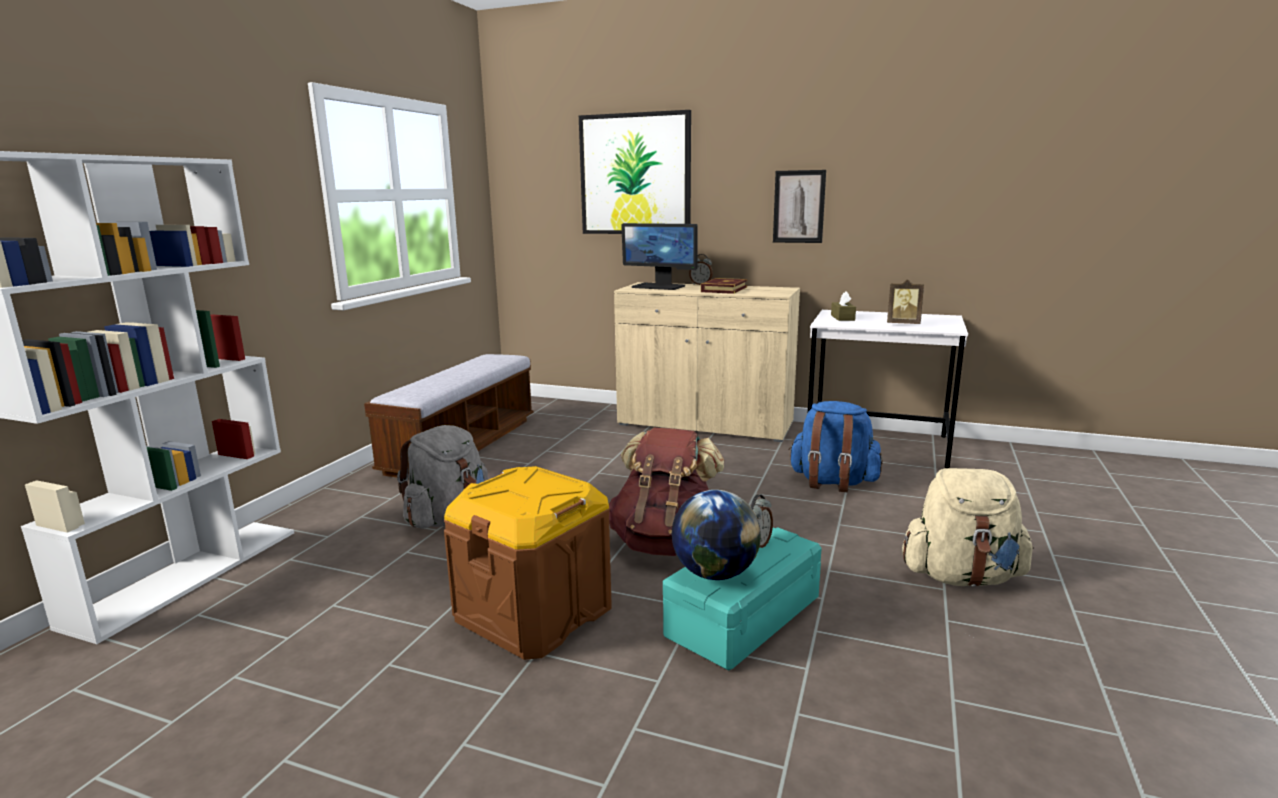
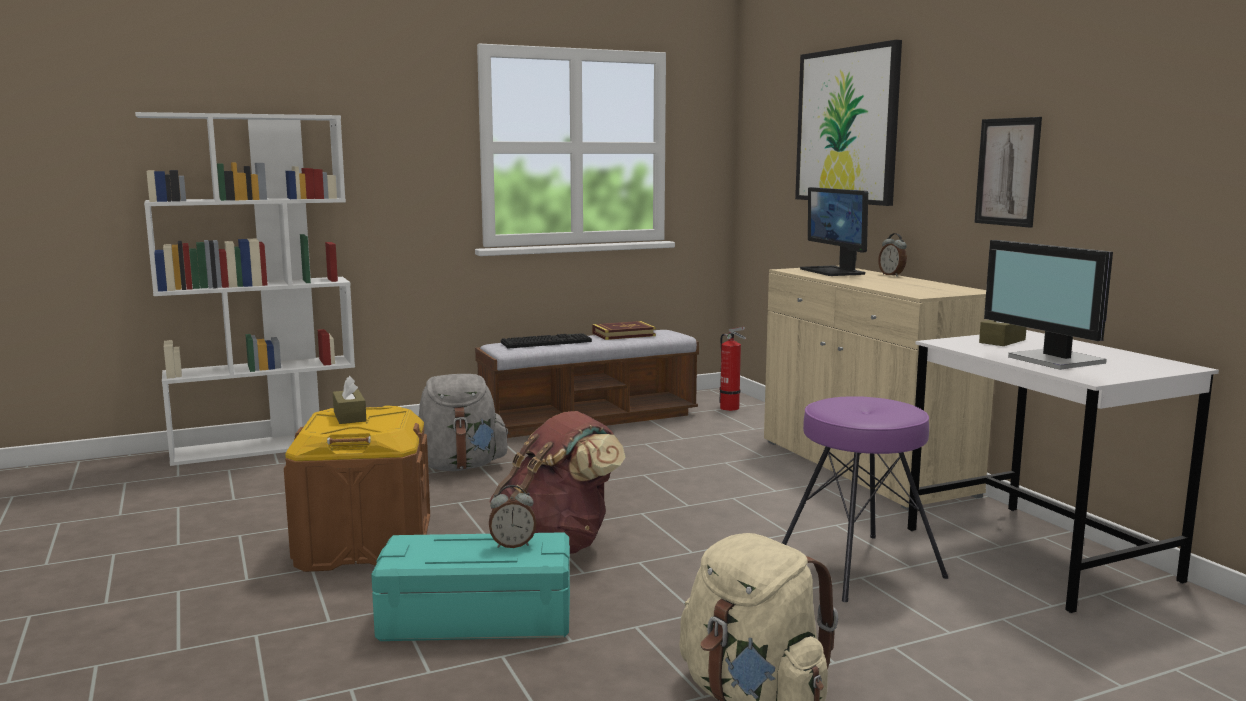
camera: 45 degrees right, 5 degrees down
(433, 383) = (546, 342): none -> keyboard
(511, 489) = (349, 416): none -> brown tissue box
(544, 408) = (731, 408): none -> fire extinguisher
(714, 573) = (425, 546): globe -> none
(724, 289) = (889, 282): book -> book (623, 334)
(832, 482) = (858, 566): blue backpack -> purple stool
(903, 324) = (1054, 360): picture frame -> monitor

